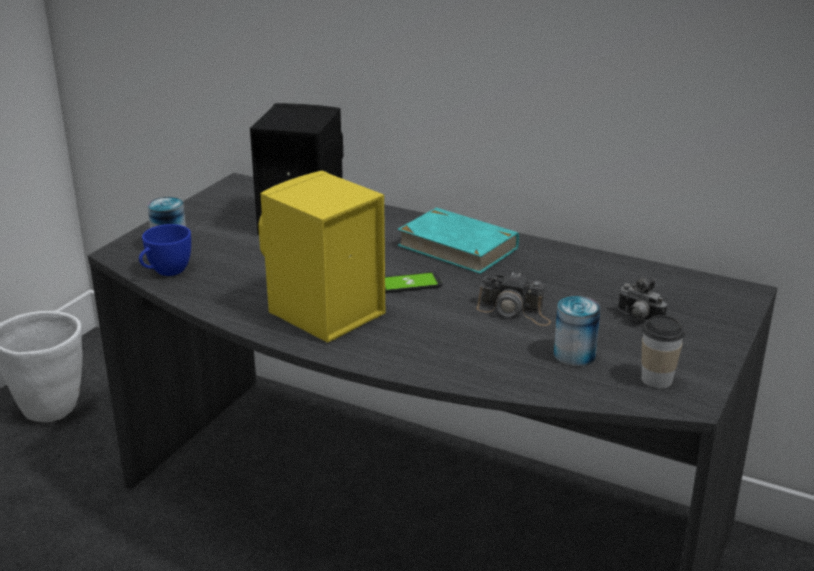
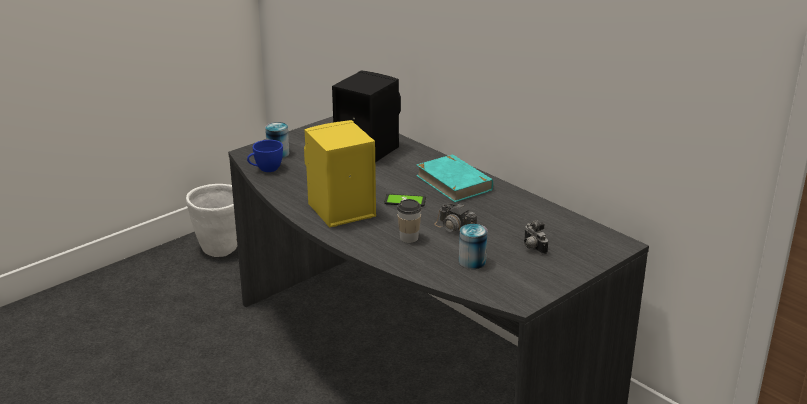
camera: 20 degrees right, 0 degrees up
(657, 379) = (511, 286): cup -> cup (409, 238)

